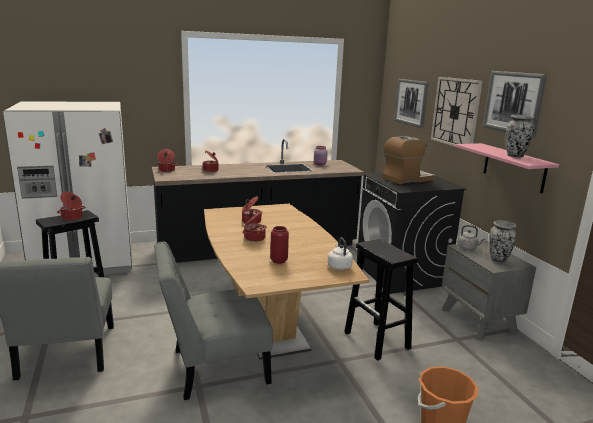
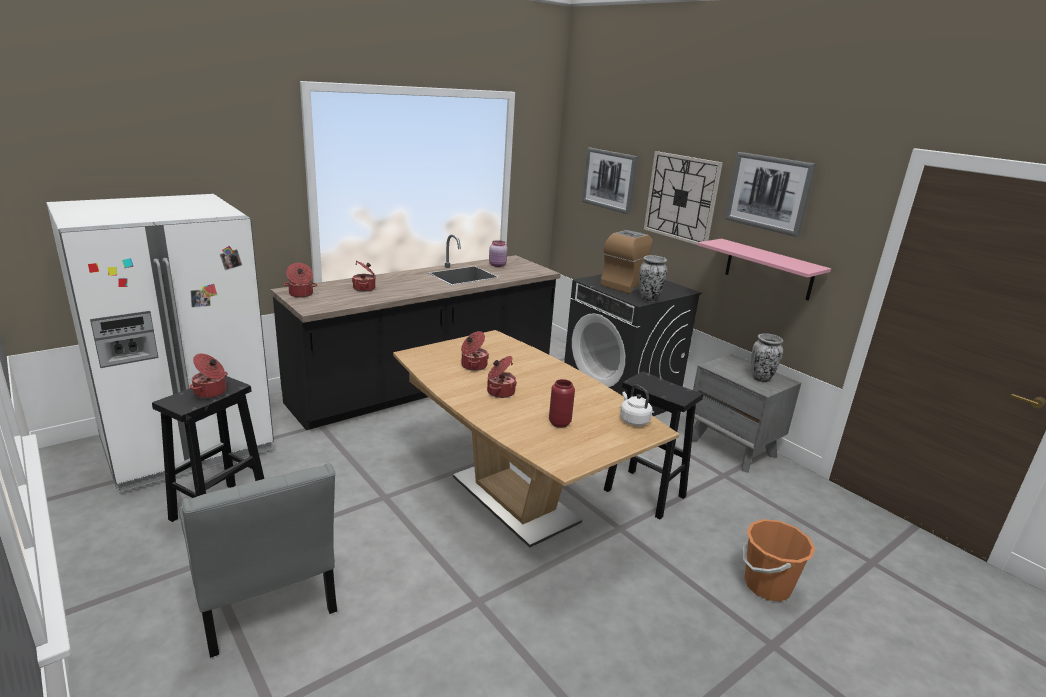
camera: 20 degrees left, 5 degrees up
(214, 367) = (481, 571): grey chair -> none
(468, 248) = (721, 367): grey kettle -> none
(515, 156) = (779, 259): vase -> vase (649, 299)

